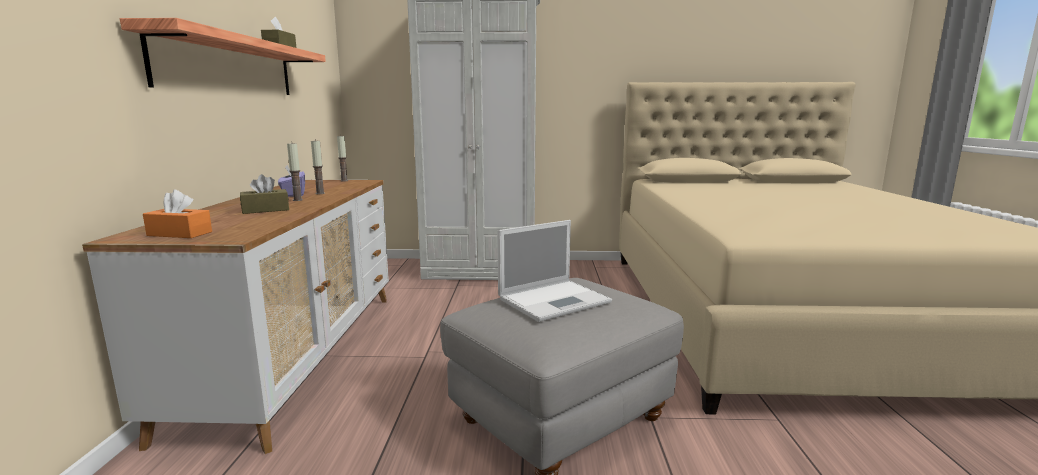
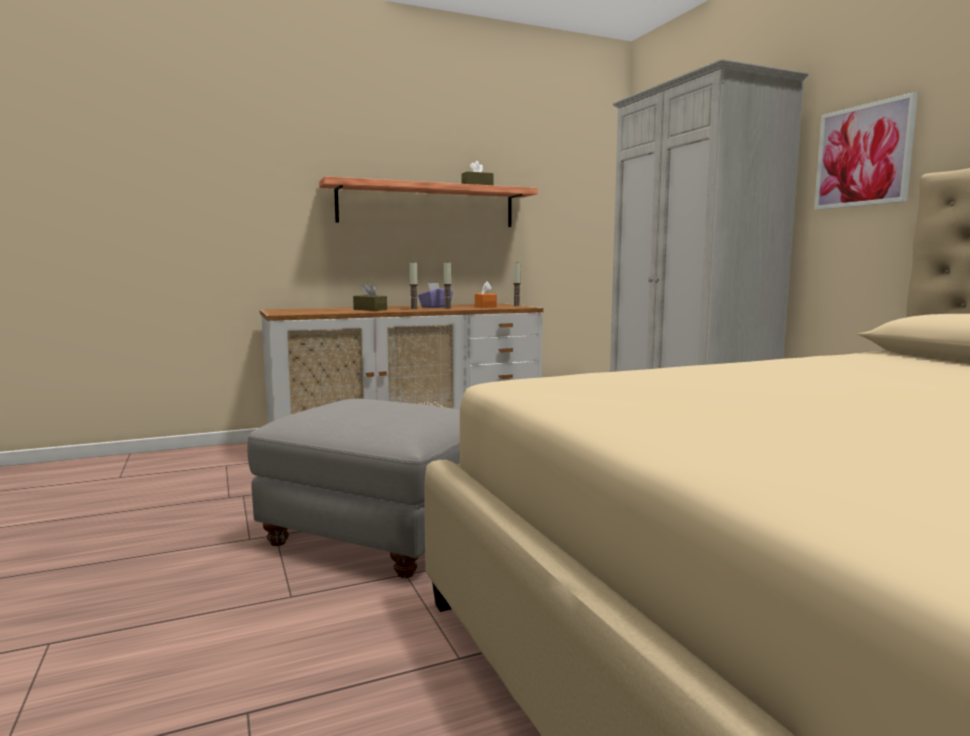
camera: 65 degrees right, 5 degrees down
(179, 234) = (288, 311): orange tissue box -> orange tissue box (485, 306)
(555, 300) = (372, 406): laptop -> none
(581, 65) = (863, 156): none -> picture

